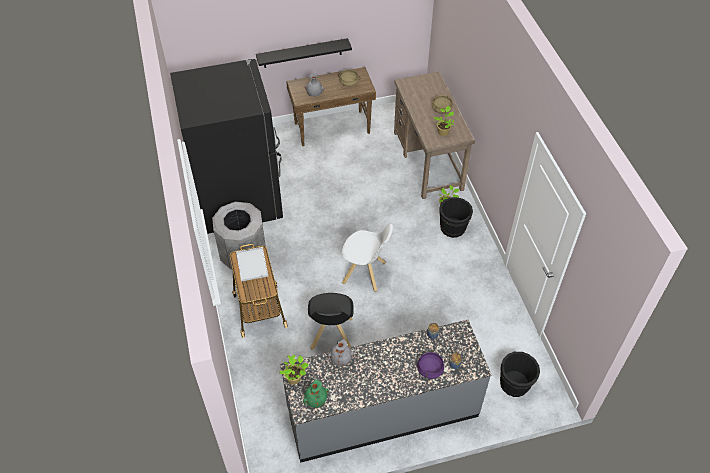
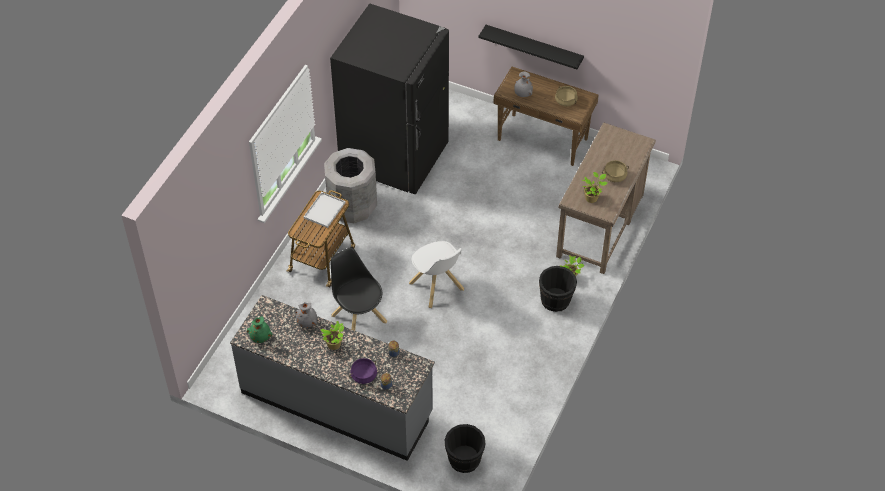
camera: 40 degrees right, 0 degrees up
(295, 378) = (261, 312): potted plant -> potted plant (335, 345)
(331, 335) = (358, 317): black chair -> black chair turned 105 degrees clockwise

